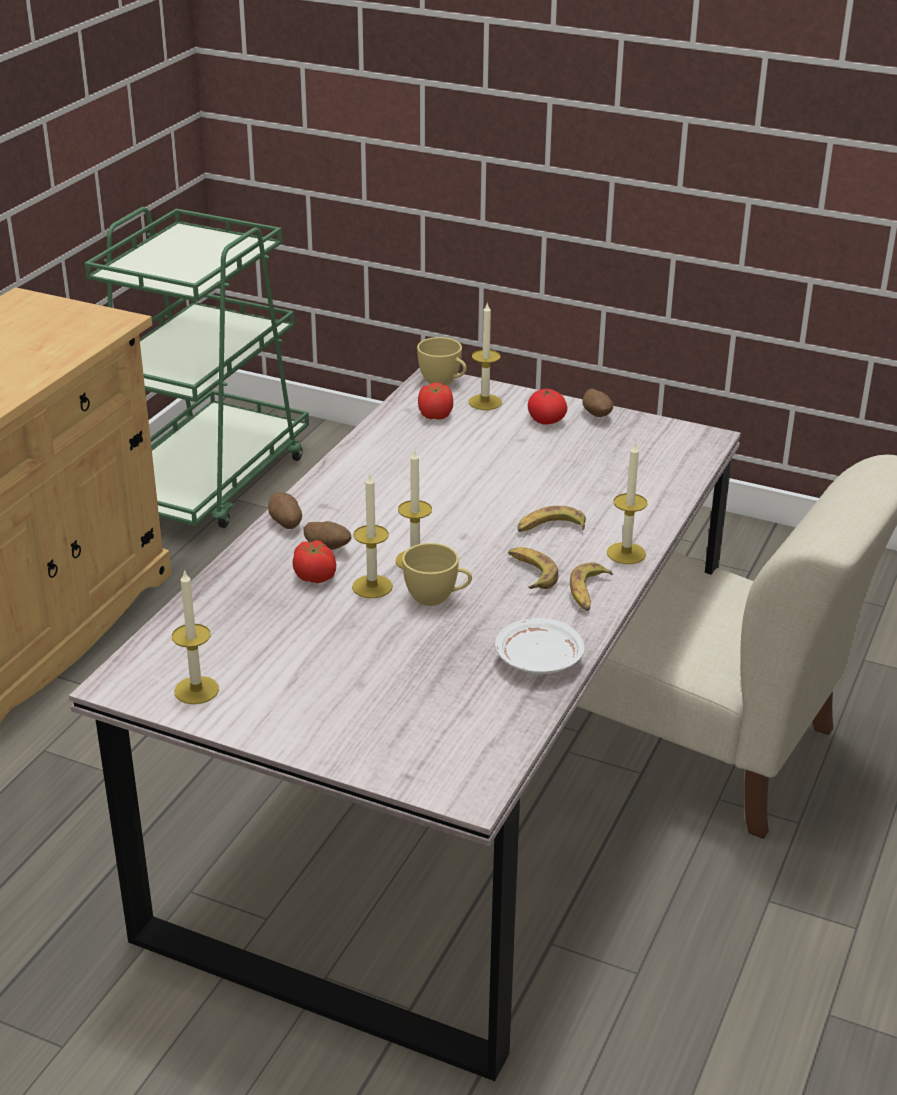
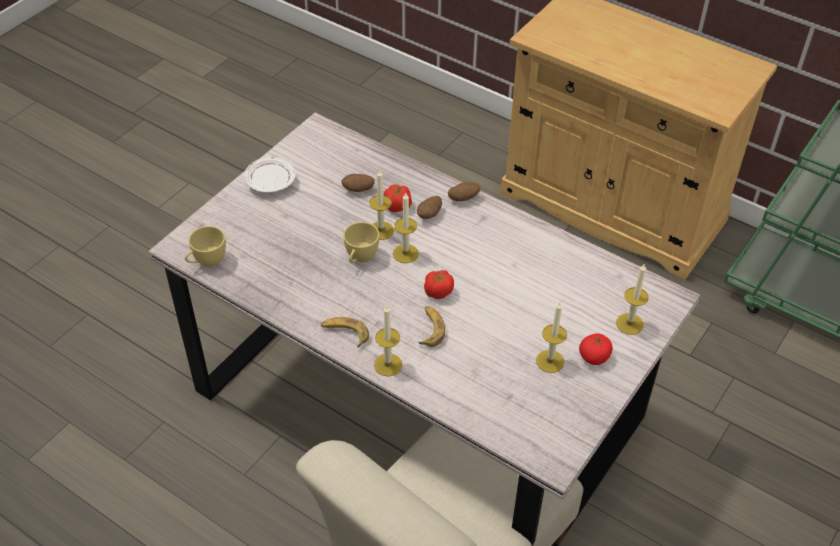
camera: 100 degrees right, 15 degrees up
(196, 690) = (302, 154): candle -> candle (550, 361)
(435, 415) = (608, 290): tomato -> tomato (438, 292)
(443, 382) = (666, 303): yellow cup -> yellow cup (207, 261)
(530, 573) = (376, 308): banana -> none
(538, 660) = (280, 295): white plate -> white plate (270, 182)
(597, 415) = (601, 393): potato -> potato (358, 190)

